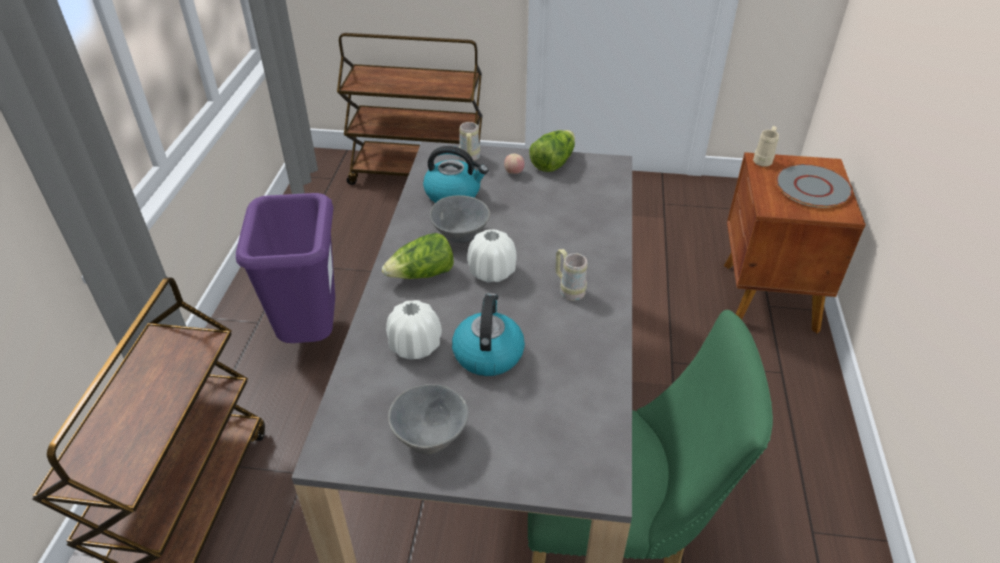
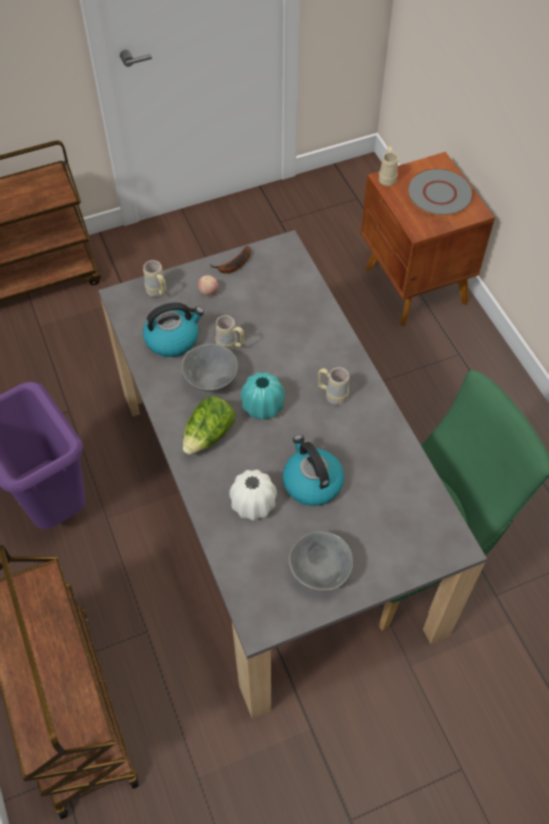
camera: 30 degrees left, 15 degrees up
(492, 272) = (263, 406): white vase -> turquoise vase
(500, 217) = (230, 346): none -> beige mug
(553, 162) = (233, 265): lettuce -> banana

